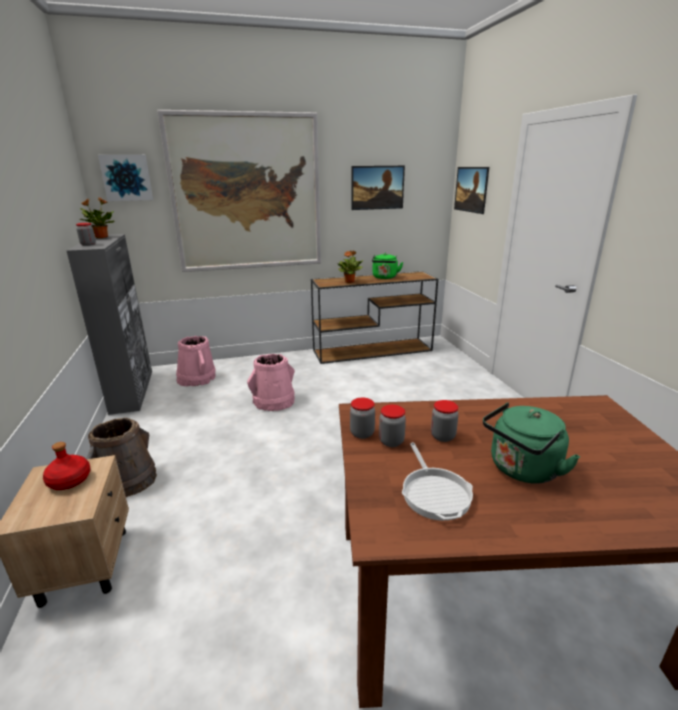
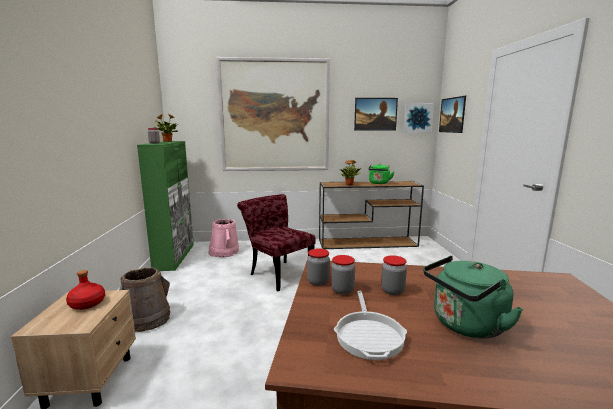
camera: 10 degrees right, 10 degrees down
(127, 178) = (191, 103): picture -> picture (417, 117)
(132, 391) = (175, 256): grey cabinet -> green cabinet
(274, 401) = (278, 273): pink bucket -> red chair

